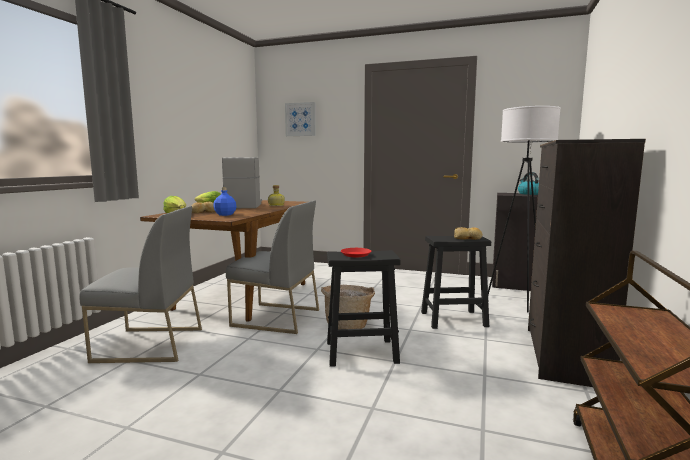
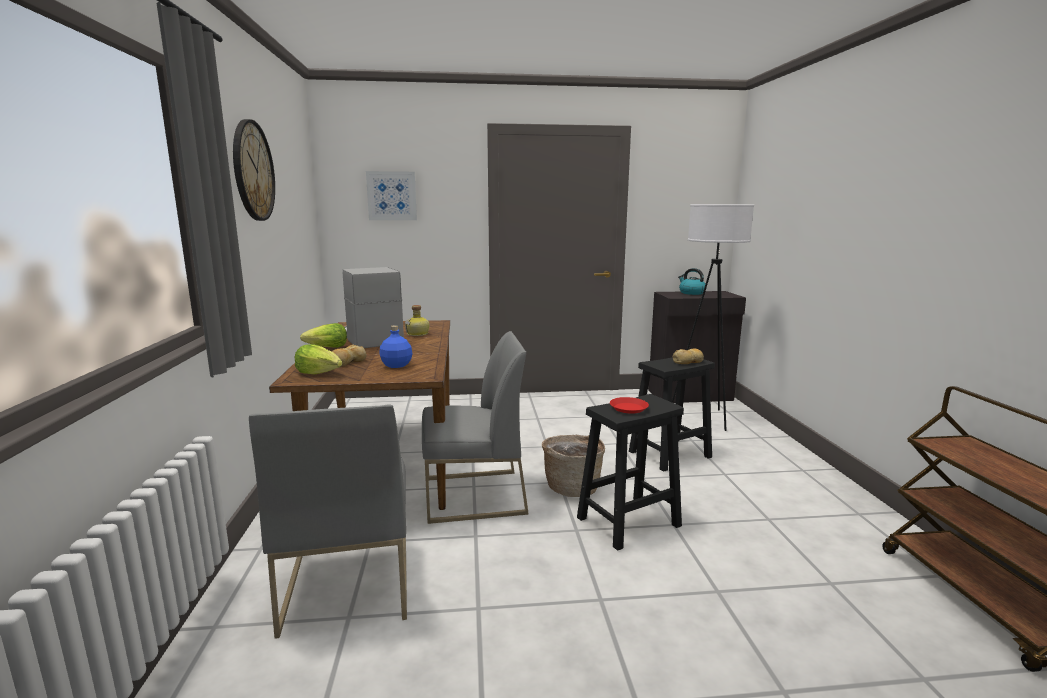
camera: 25 degrees left, 5 degrees up
(148, 345) = (347, 584): grey chair -> grey chair turned 105 degrees clockwise
(178, 95) = (253, 171): none -> wall clock
(564, 356) = (806, 478): black dresser -> none

